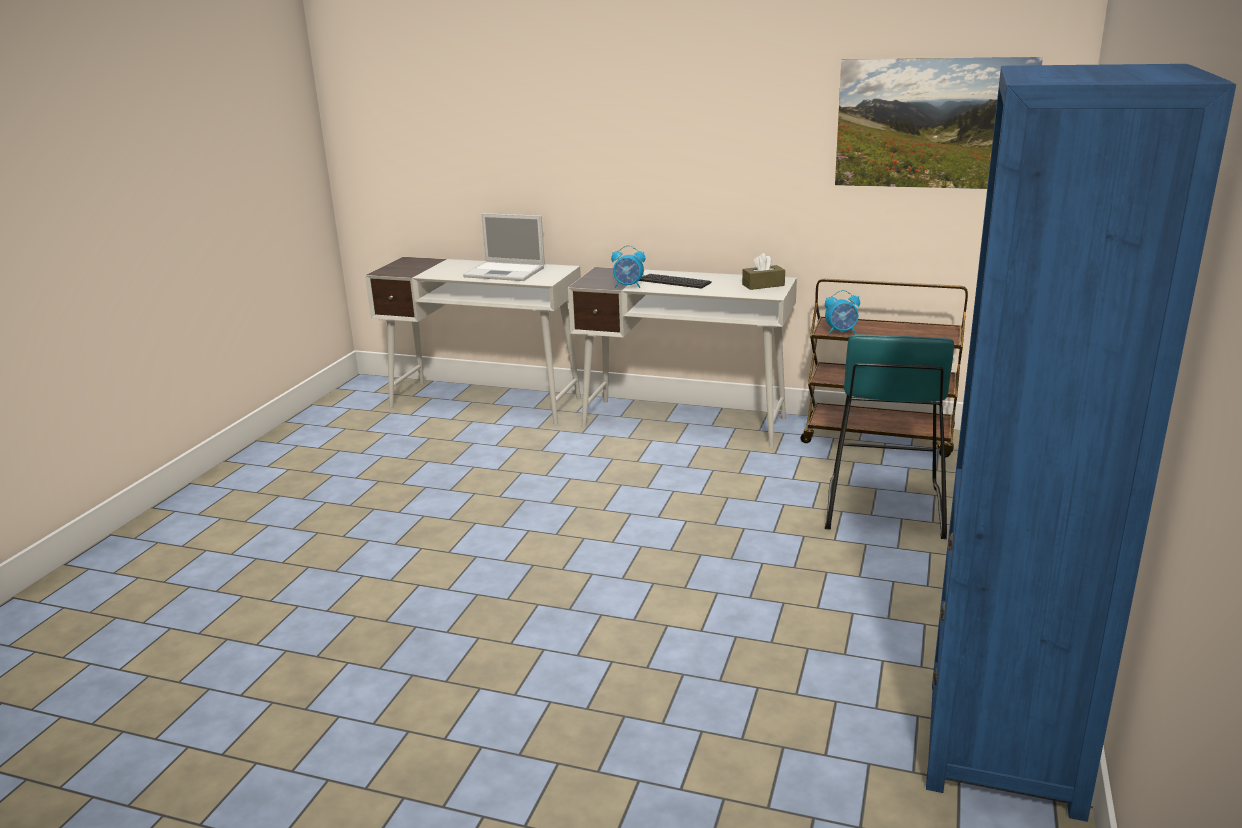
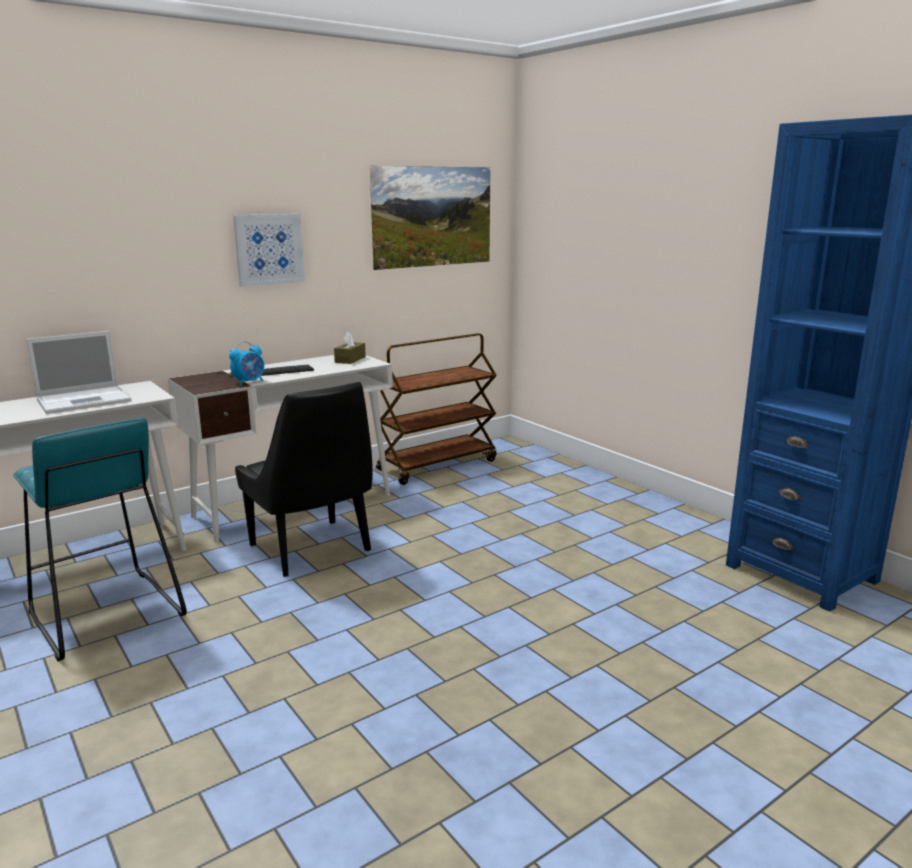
camera: 55 degrees left, 5 degrees down
(624, 463) = (312, 549): none -> black chair
(707, 152) = (269, 249): none -> picture
(841, 332) = (416, 385): alarm clock -> none
(883, 508) = (523, 499): turquoise stool -> turquoise stool (104, 614)

